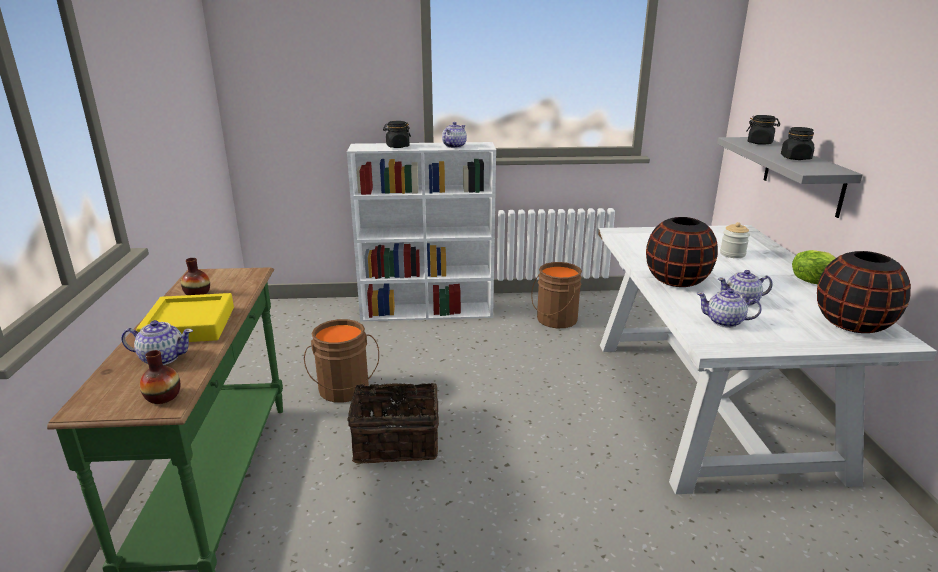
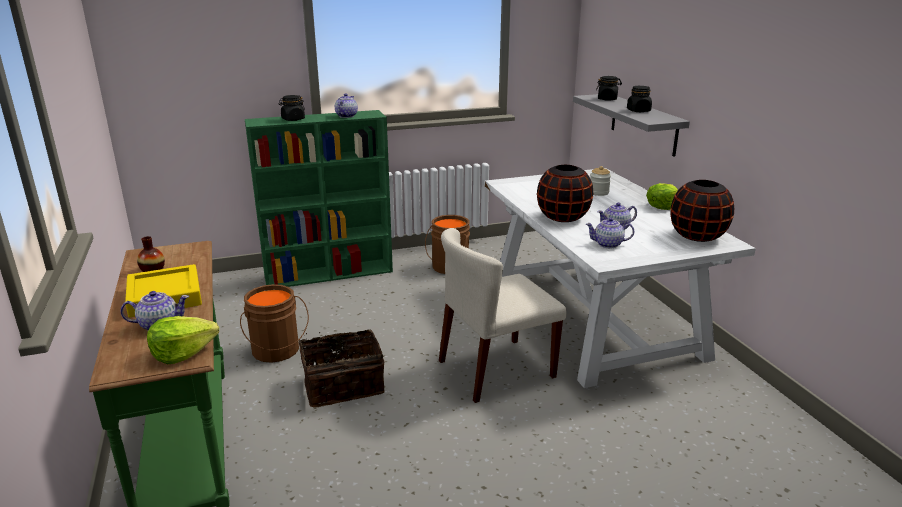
camera: 15 degrees left, 0 degrees up
(163, 397) = (182, 353): vase -> lettuce
(428, 311) = (330, 273): white bookcase -> green bookcase
(572, 451) = (495, 369): none -> beige chair

